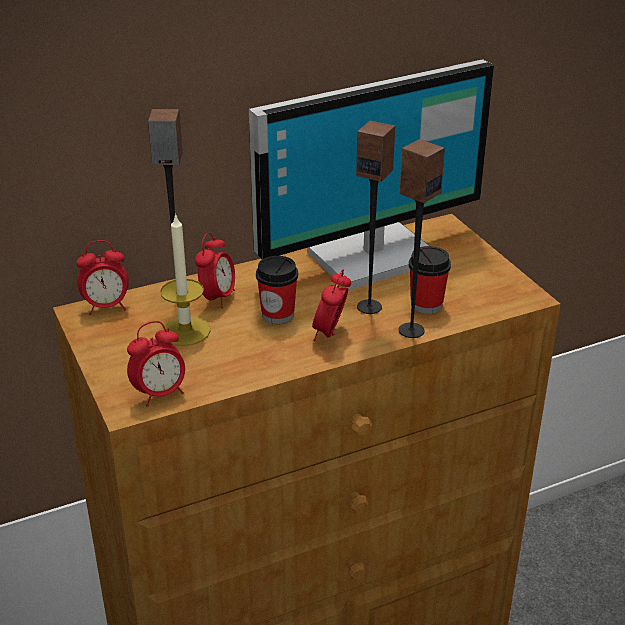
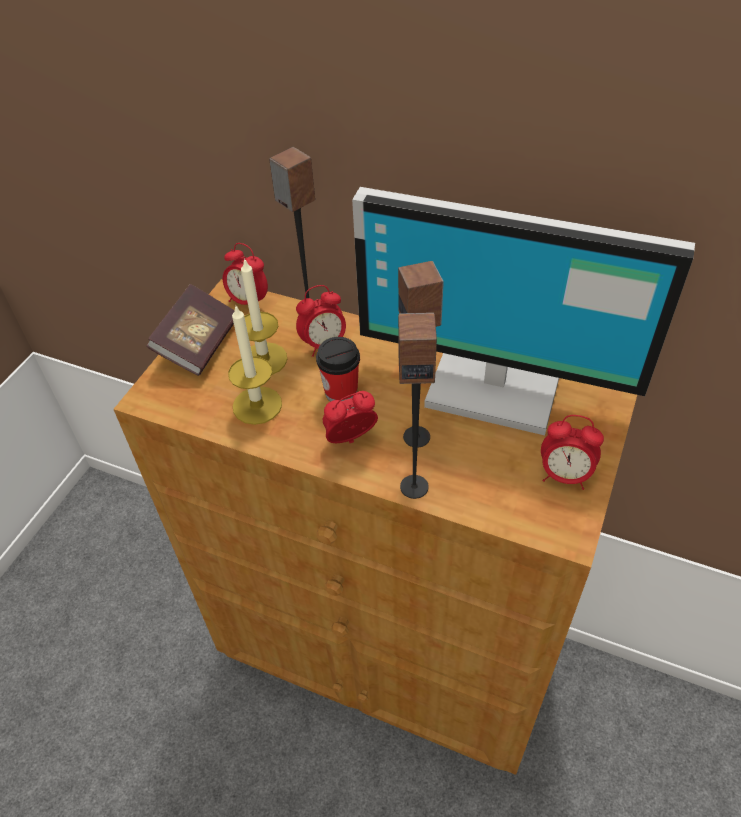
camera: 50 degrees right, 15 degrees up
(111, 353) = (198, 344): none -> book
(160, 394) = (177, 402): alarm clock -> alarm clock (564, 476)
(229, 357) = (257, 405): none -> candle
(426, 304) = (465, 470): cup -> none

